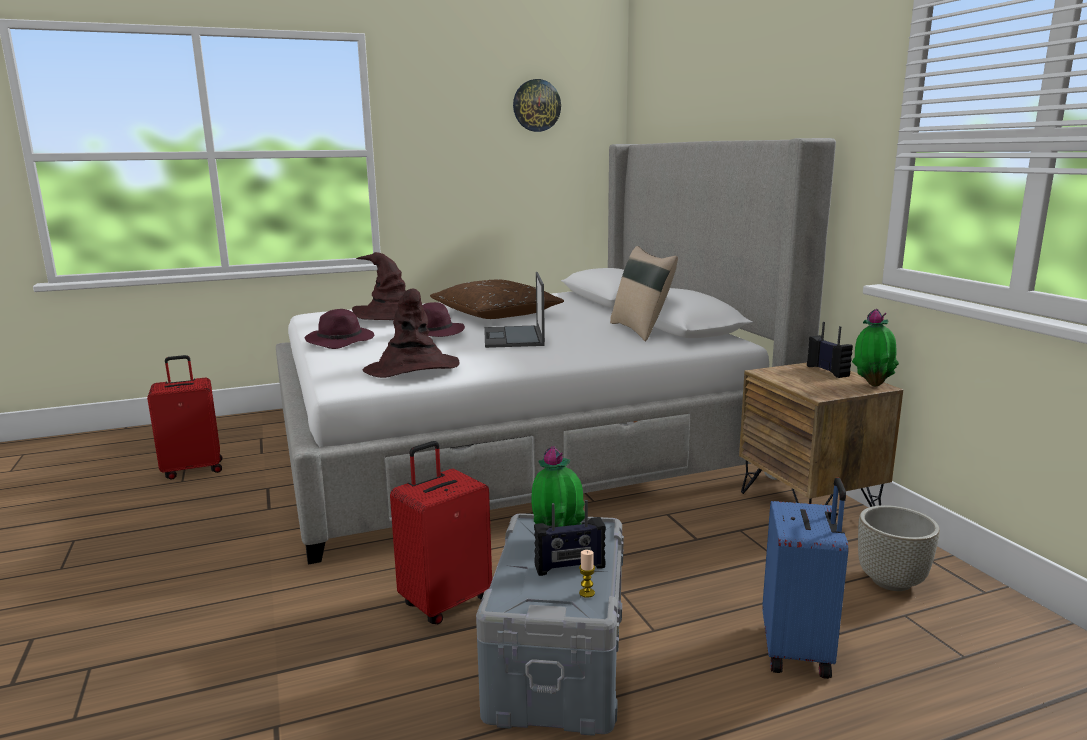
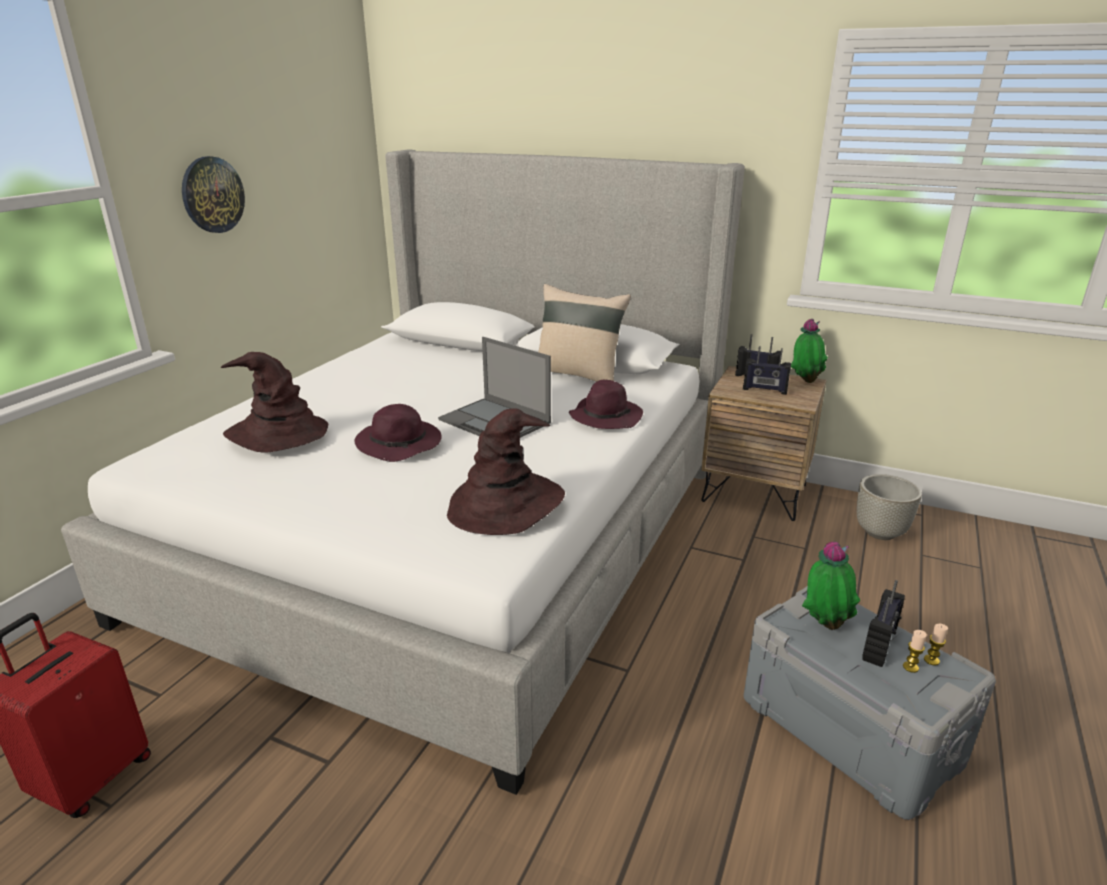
camera: 45 degrees left, 10 degrees up
(341, 341) = (313, 497): purple hat -> purple hat (605, 417)
(445, 602) = (695, 738): red suitcase -> none
(495, 314) = (391, 392): brown pillow -> none
(536, 105) = (292, 103): wall clock -> wall clock (212, 195)
(560, 587) = (910, 667): none -> candle
(798, 650) = (927, 616): blue suitcase -> none
(807, 379) = (764, 390): none -> radio

